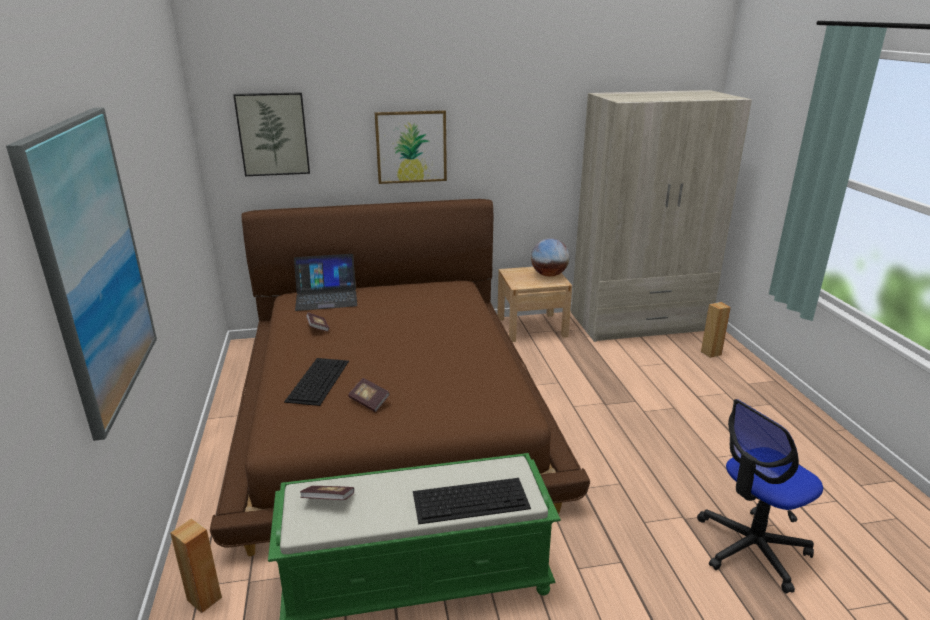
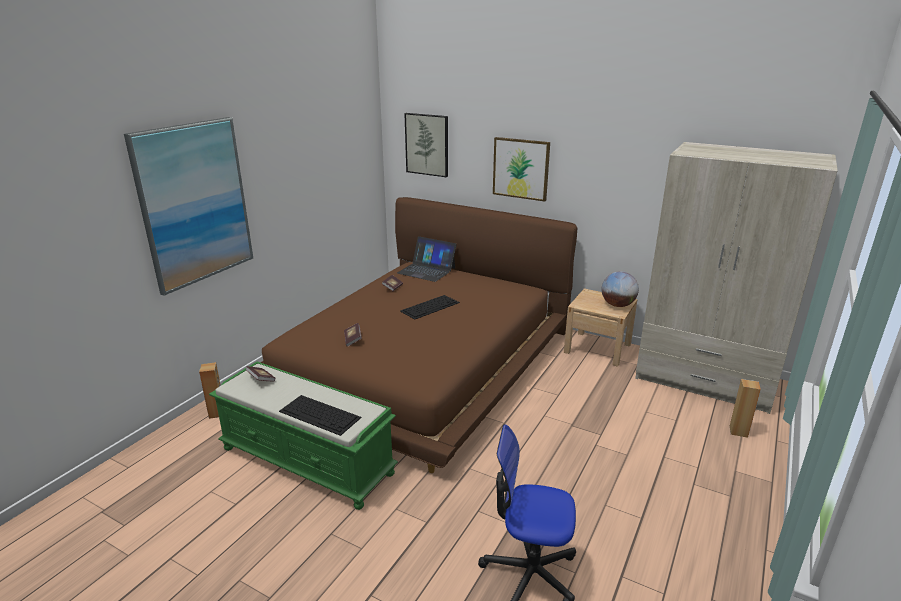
camera: 40 degrees right, 0 degrees up
(318, 380) = (347, 317): keyboard -> keyboard (430, 306)

